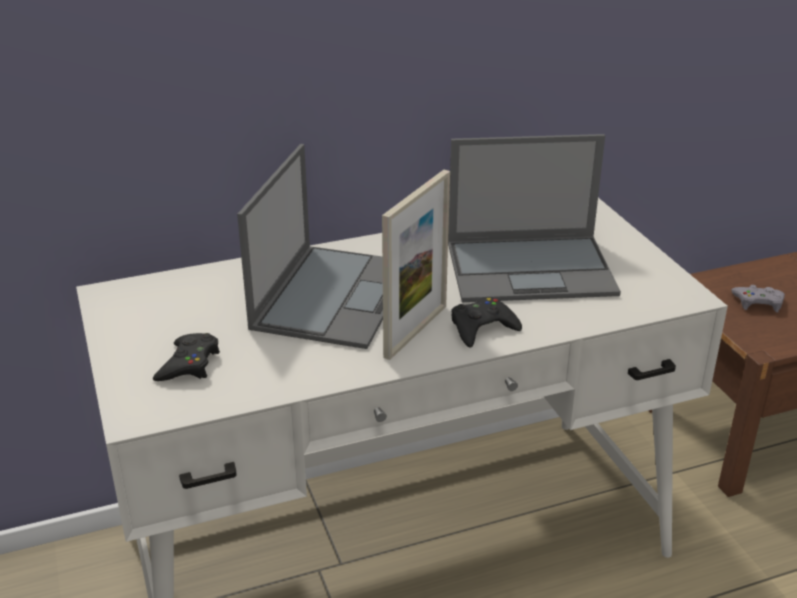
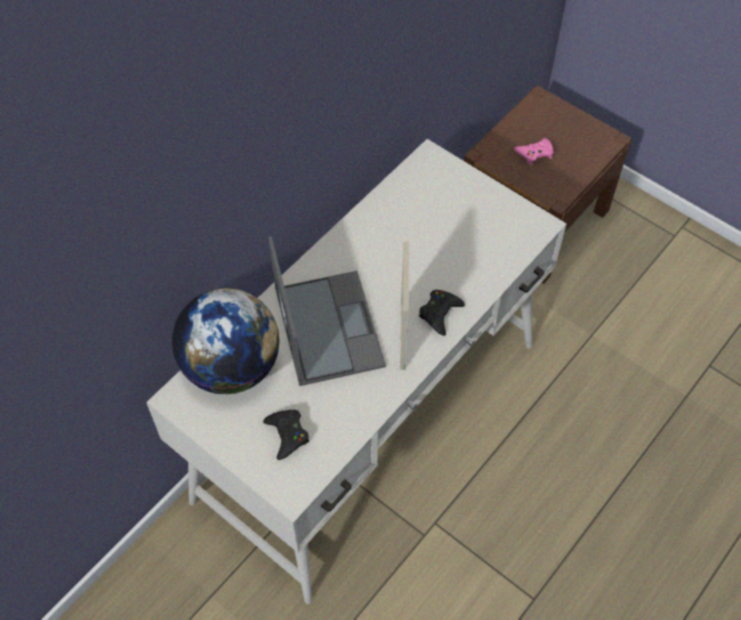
camera: 30 degrees left, 25 degrees up
(193, 291) = (232, 367): none -> globe
(532, 268) = (434, 240): laptop -> none
(758, 302) = (535, 153): grey game controller -> pink game controller

